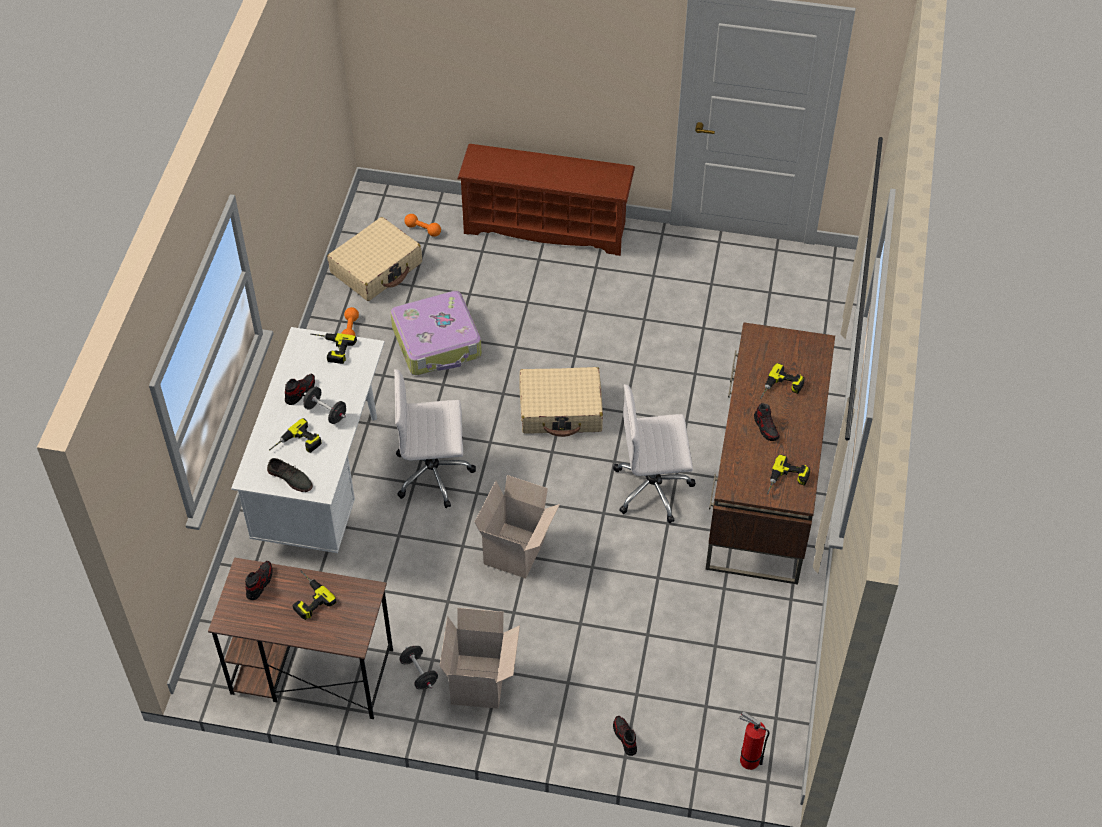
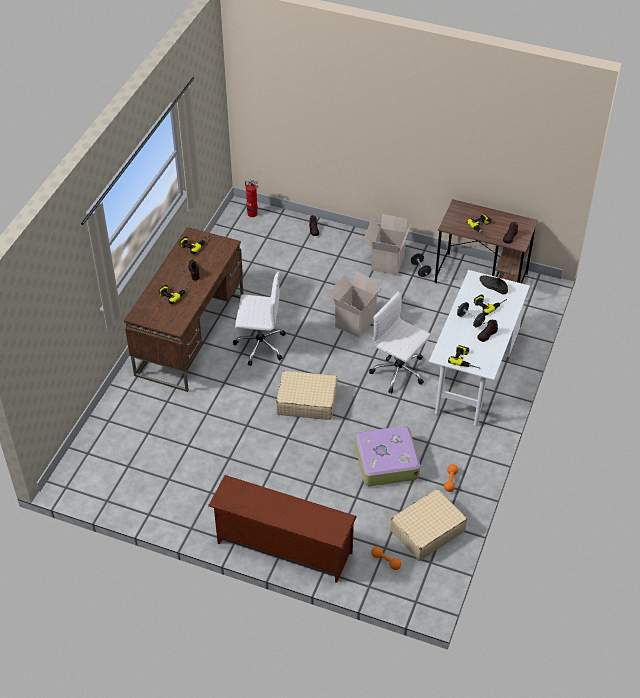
camera: 170 degrees left, 5 degrees down
(434, 473) = (399, 372): white office chair -> white office chair turned 150 degrees counterclockwise

